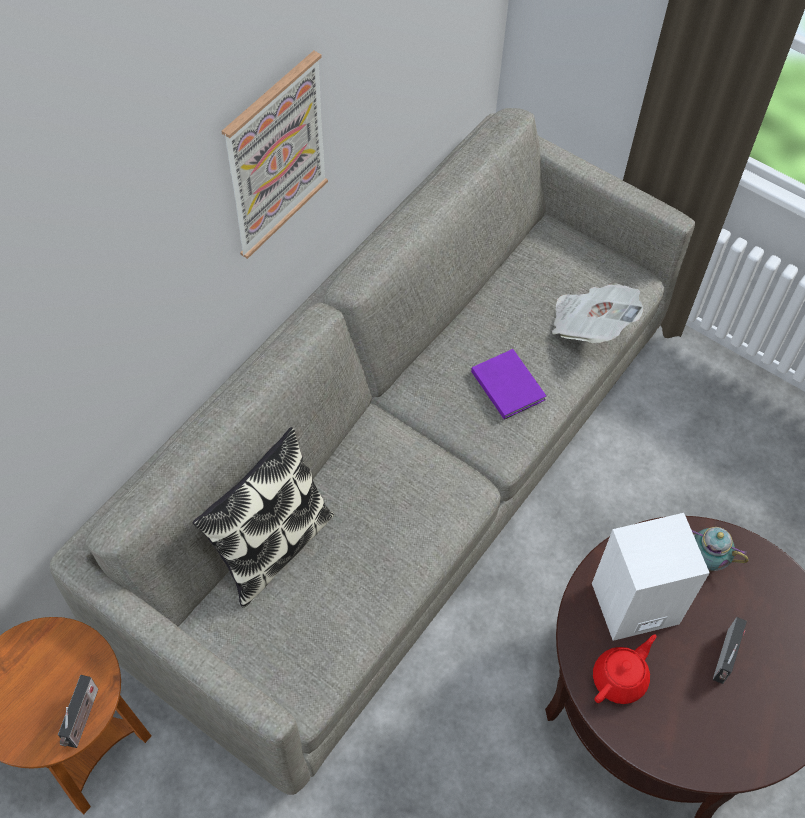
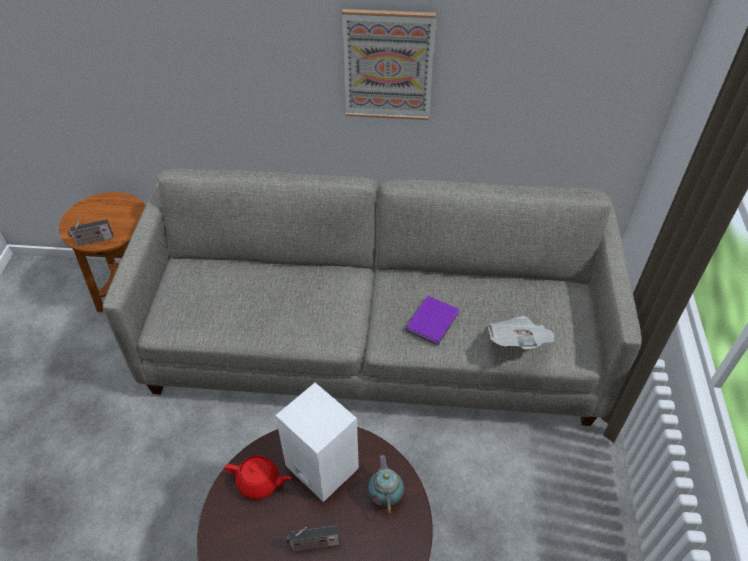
camera: 60 degrees right, 10 degrees down
(272, 547) = (242, 269): pillow -> none

